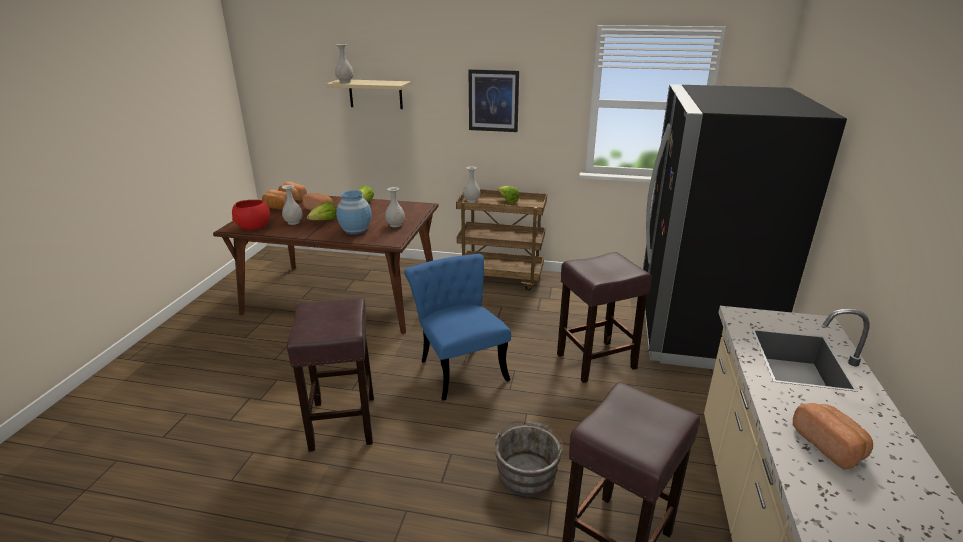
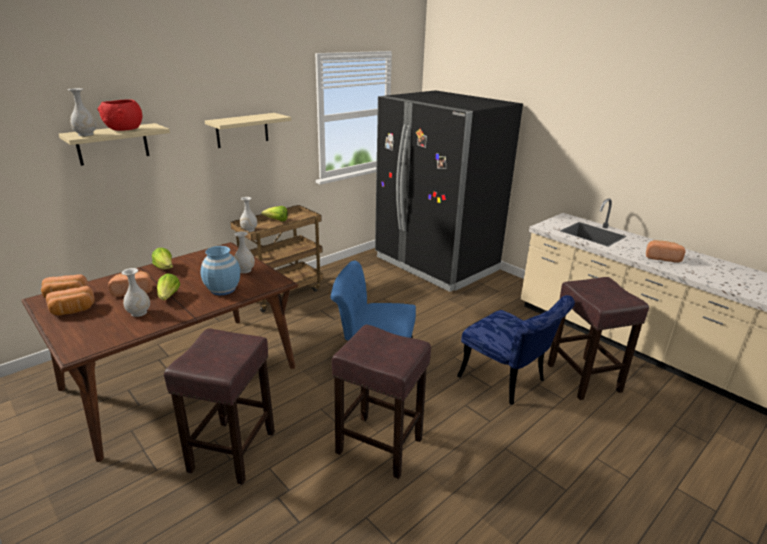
camera: 55 degrees left, 0 degrees up
(253, 227) = (103, 338): red bowl -> red bowl (124, 130)
(493, 100) = (242, 130): picture -> beige shelf
(527, 471) = (507, 381): grey bucket -> blue chair
(595, 362) = (429, 309): brown stool -> brown stool (232, 452)

